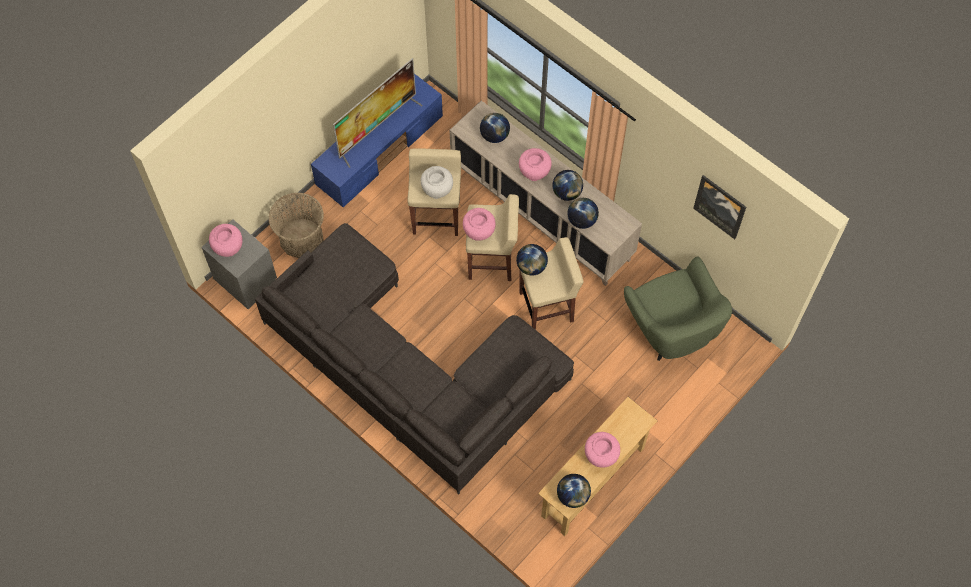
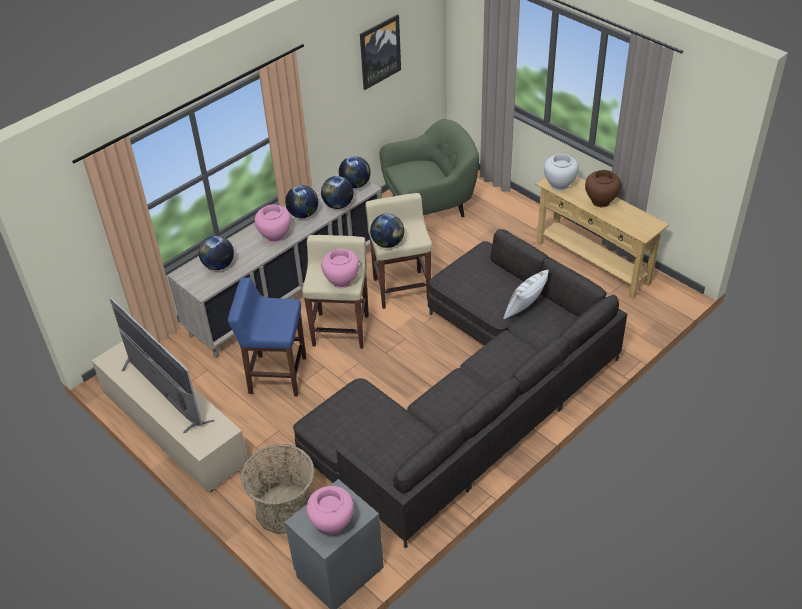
camera: 85 degrees left, 20 degrees down
(380, 150) = (173, 428): blue tv stand -> beige tv stand
(436, 216) = (276, 375): beige stool -> blue stool
(437, 191) = (281, 315): white vase -> white vase (559, 185)
(474, 395) = (525, 311): none -> white pillow
(572, 496) = (644, 220): globe -> globe (355, 185)
(600, 456) = (600, 202): pink vase -> brown vase

